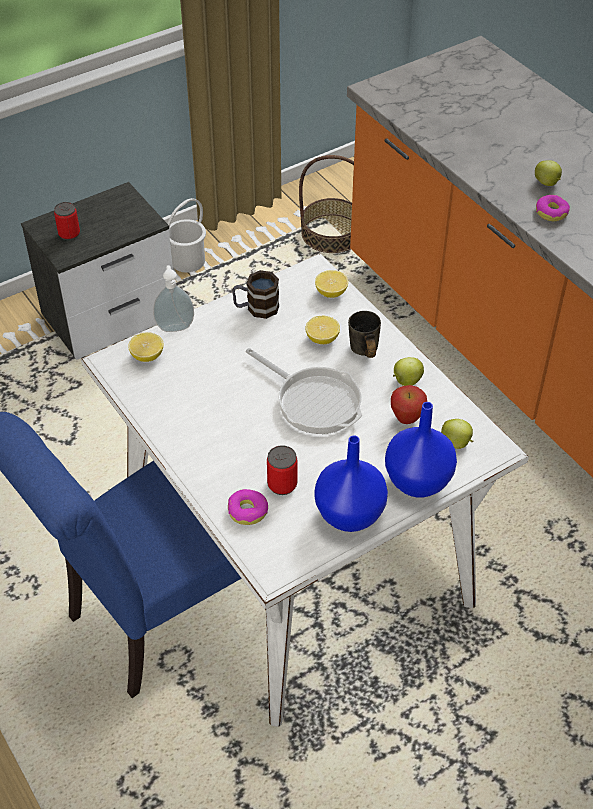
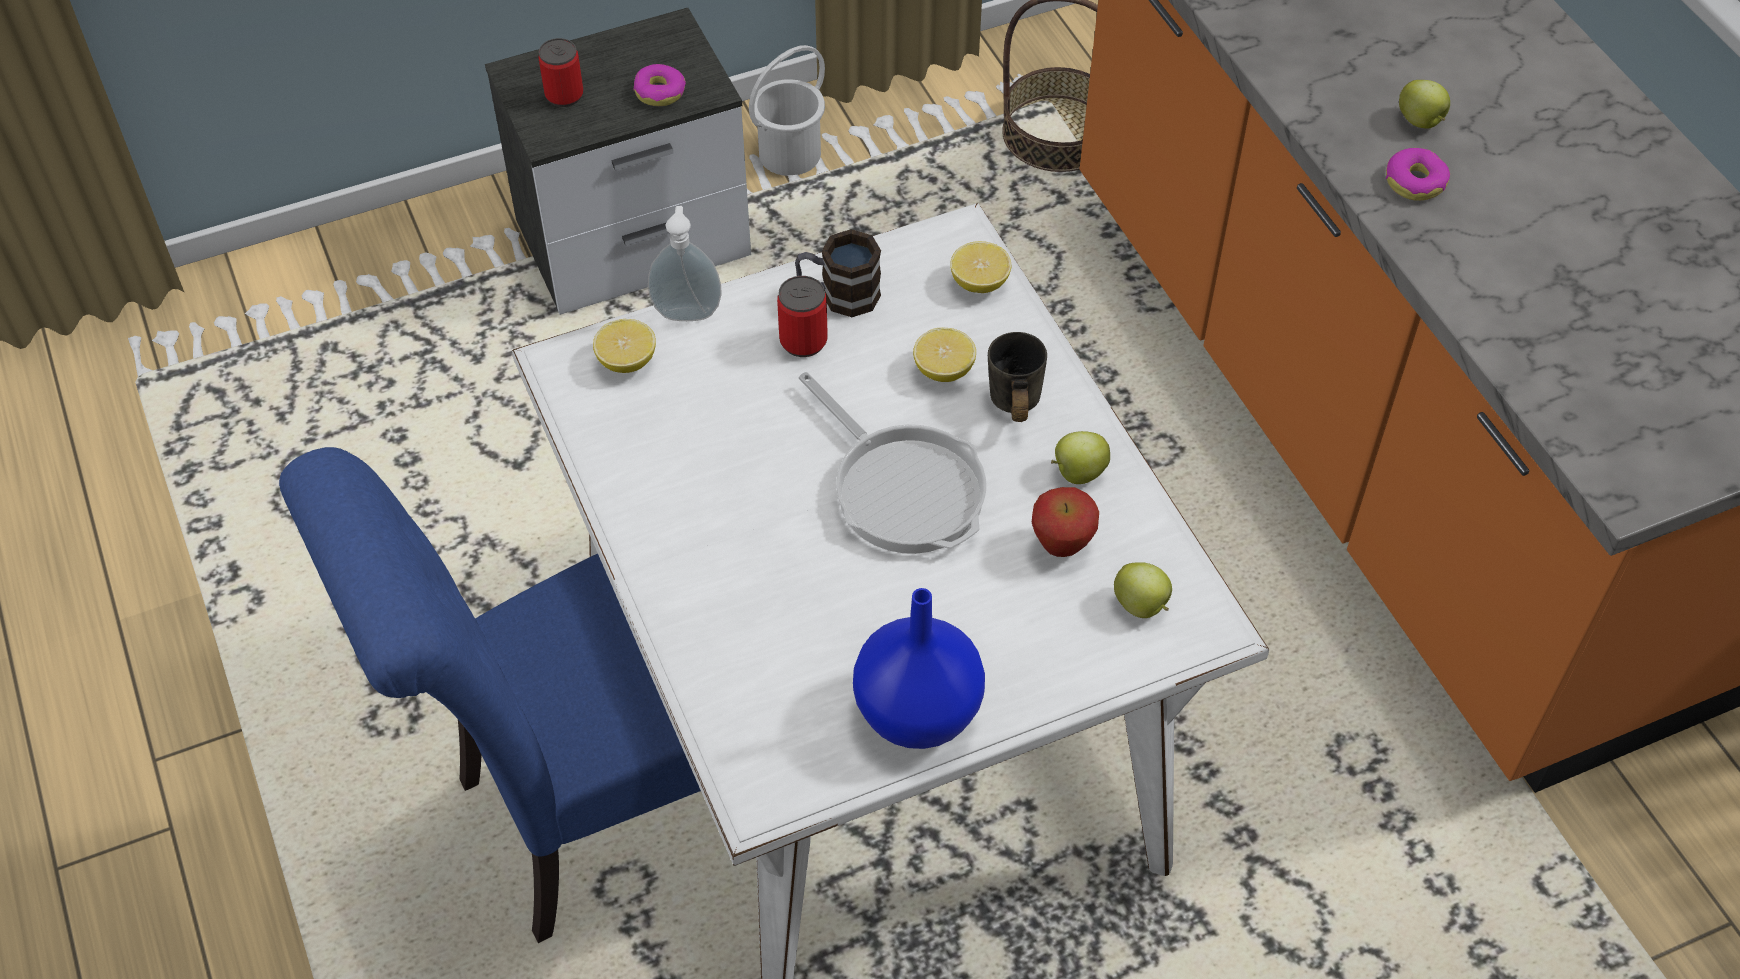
camera: 10 degrees right, 5 degrees up
(248, 511) = (739, 680): donut -> donut (660, 92)
(282, 484) = (811, 638): can -> can (803, 341)
(418, 480) = (1055, 666): blue vase -> none

